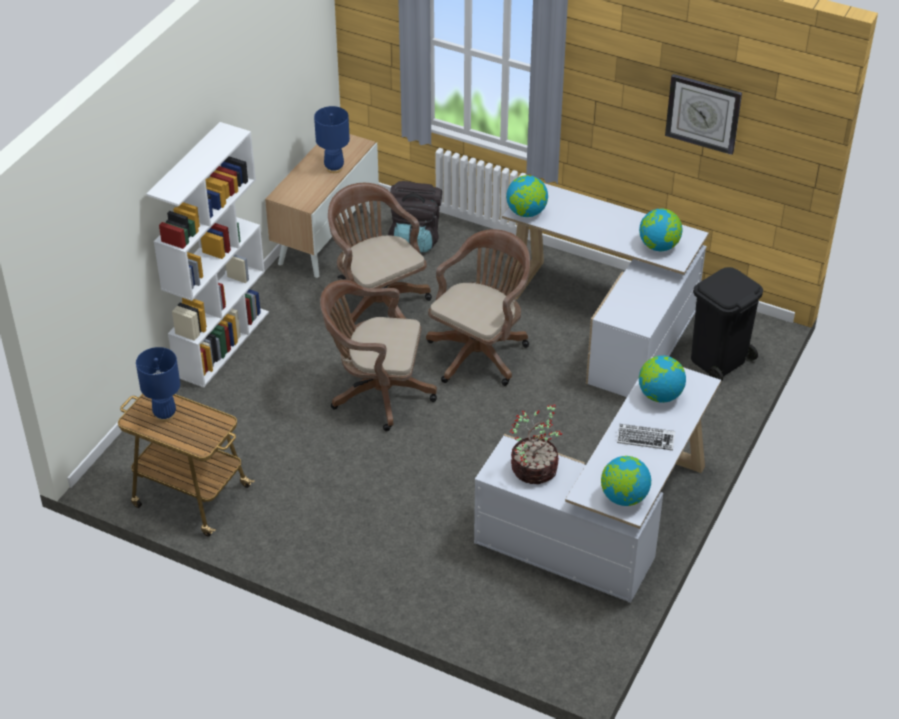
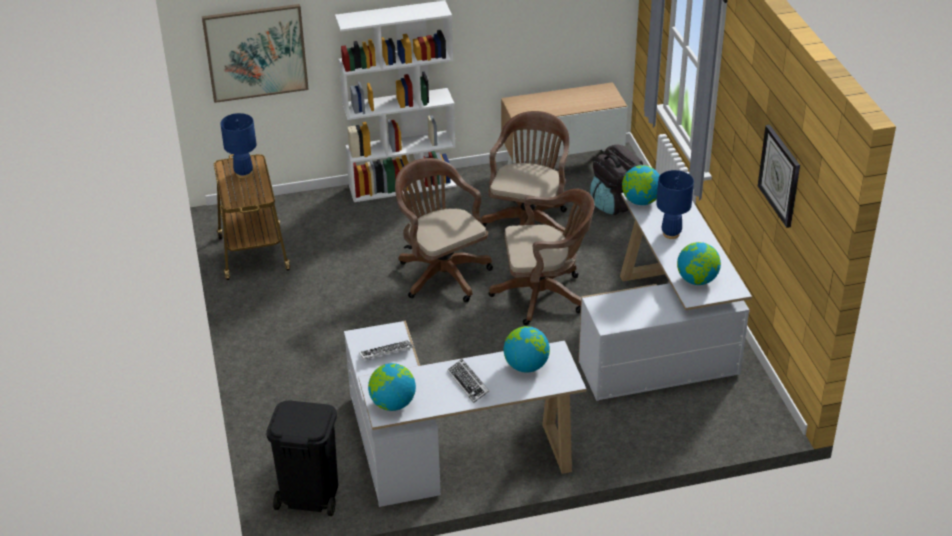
camera: 50 degrees right, 5 degrees down
(90, 281) = (256, 52): none -> picture
(334, 168) = (572, 105): blue table lamp -> blue table lamp (671, 234)
(535, 469) = (386, 353): potted plant -> keyboard
(718, 360) = (700, 417): black trash can -> black trash can (309, 495)

